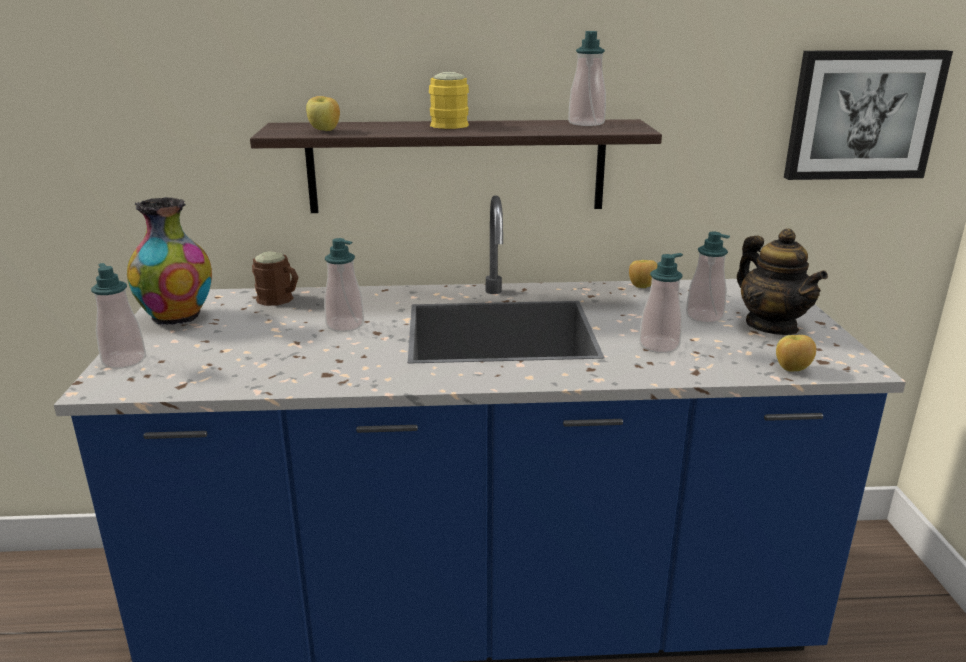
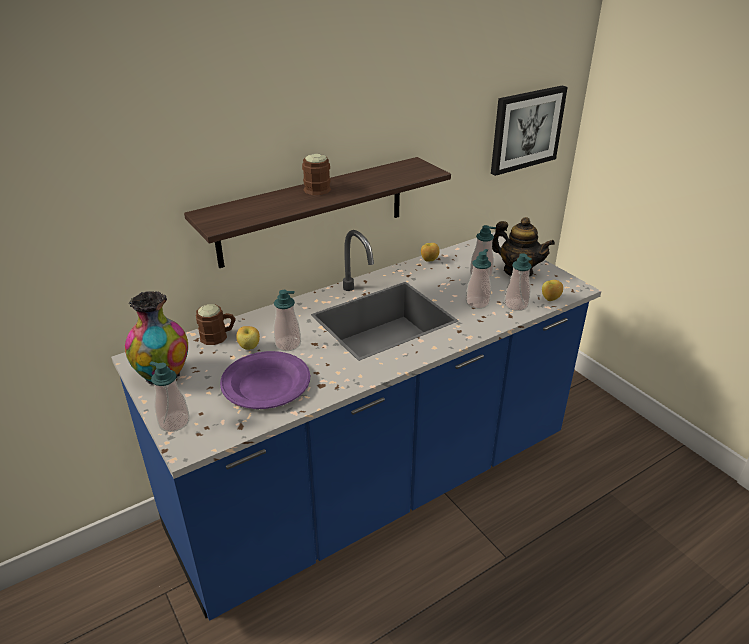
camera: 30 degrees left, 10 degrees up
(266, 354) = (266, 384): none -> purple plate
(324, 130) = (246, 215): apple -> apple (249, 347)
(451, 124) = (315, 187): yellow mug -> brown mug
(586, 123) = (395, 169): soap dispenser -> soap dispenser (516, 305)

